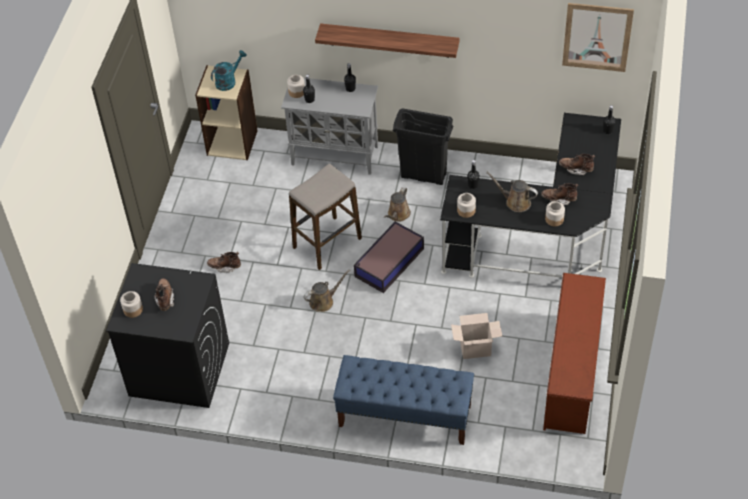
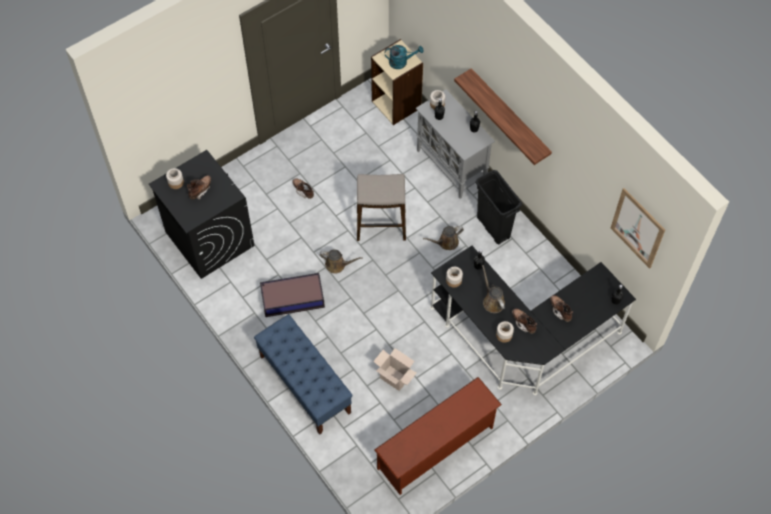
camera: 40 degrees right, 10 degrees up
(388, 263) = (404, 272): storage box -> storage box (291, 298)

